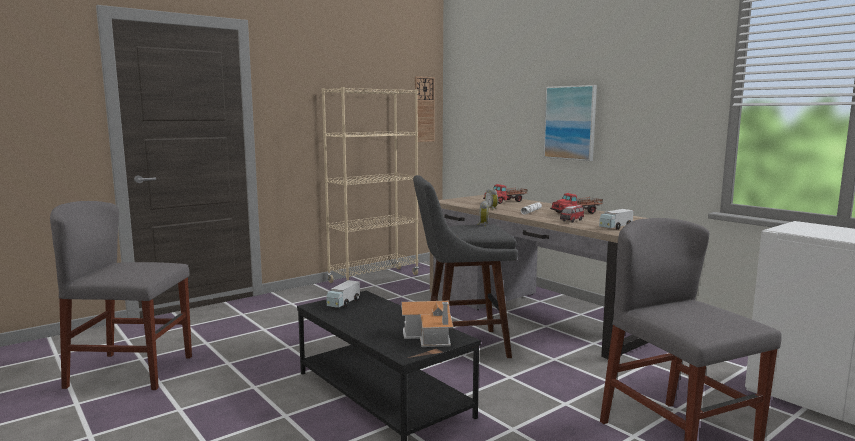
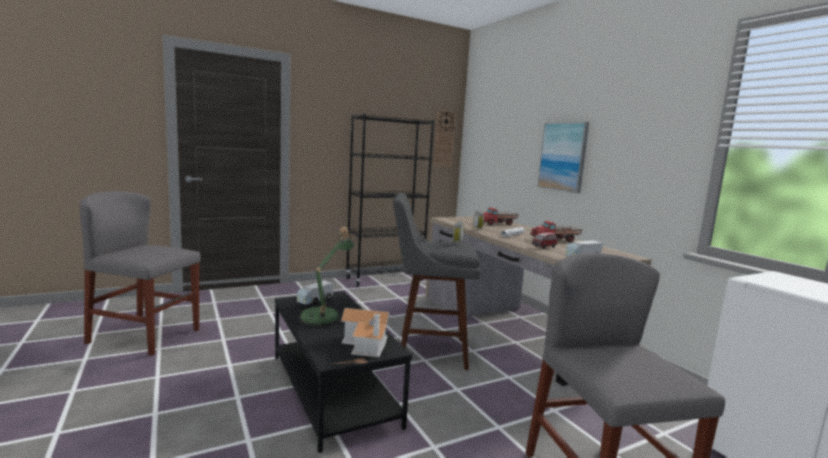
camera: 10 degrees right, 0 degrees up
(365, 316) = (324, 316): none -> table lamp
(374, 278) = (385, 279): beige bookcase -> black bookcase

